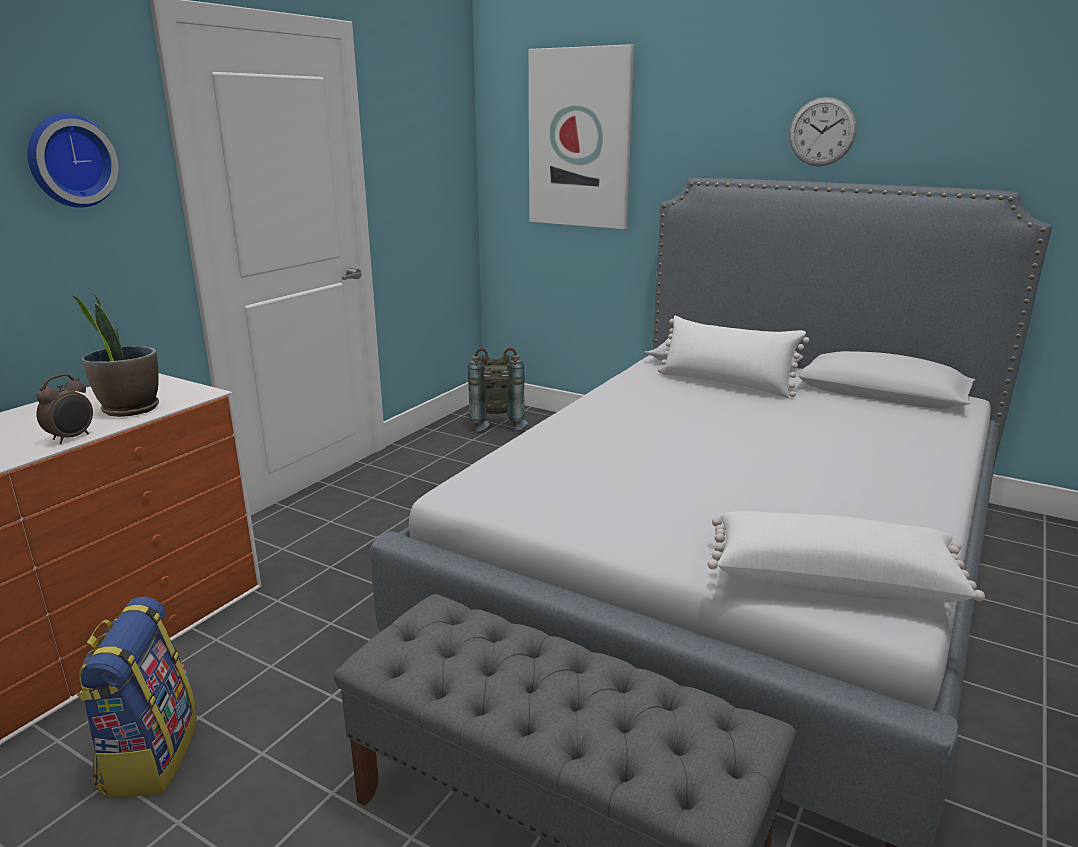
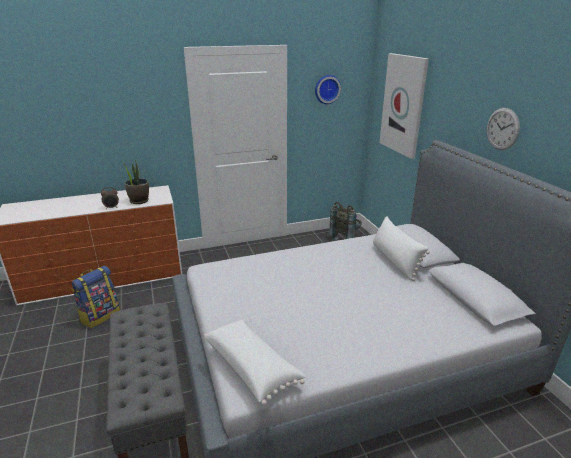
camera: 40 degrees right, 5 degrees up
(69, 161) = (145, 109): wall clock -> wall clock (327, 89)

